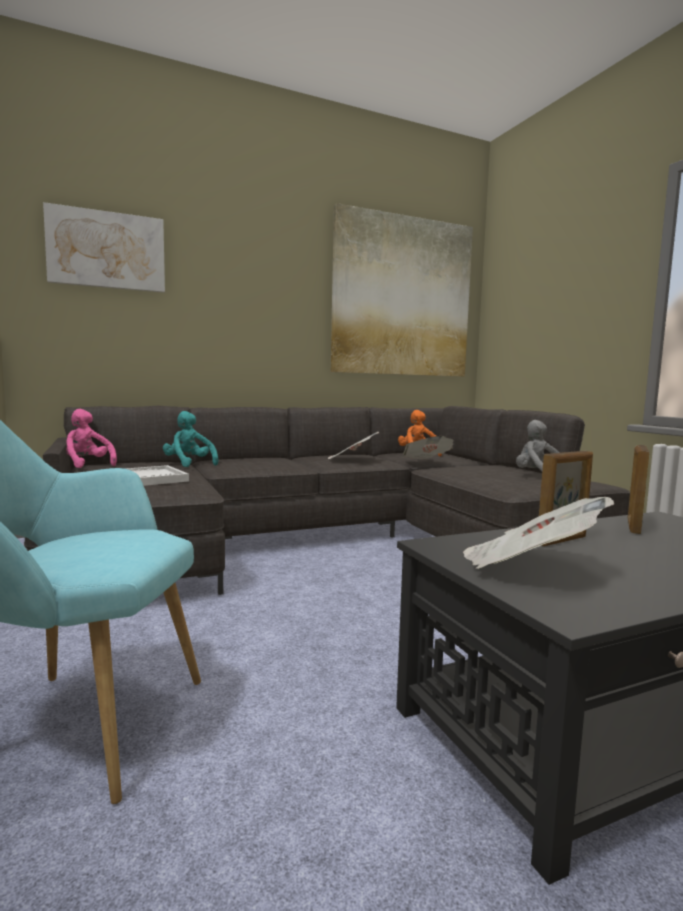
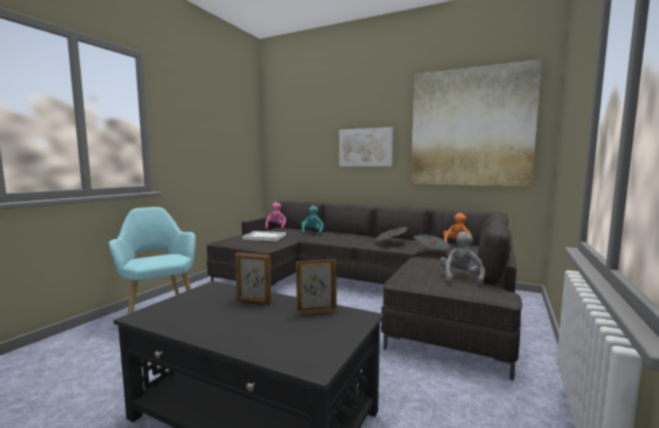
camera: 50 degrees right, 0 degrees up
(107, 250) = (298, 127): picture -> picture (365, 147)
(527, 567) = (196, 303): newspaper -> none

